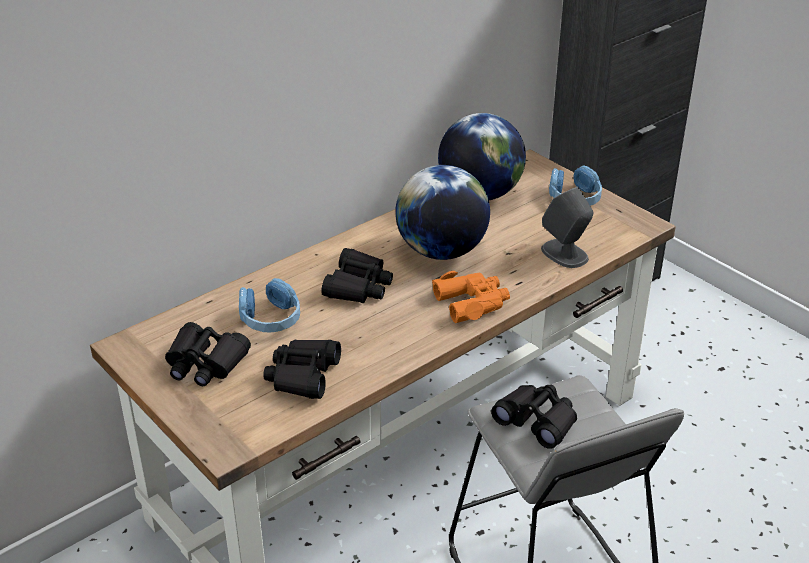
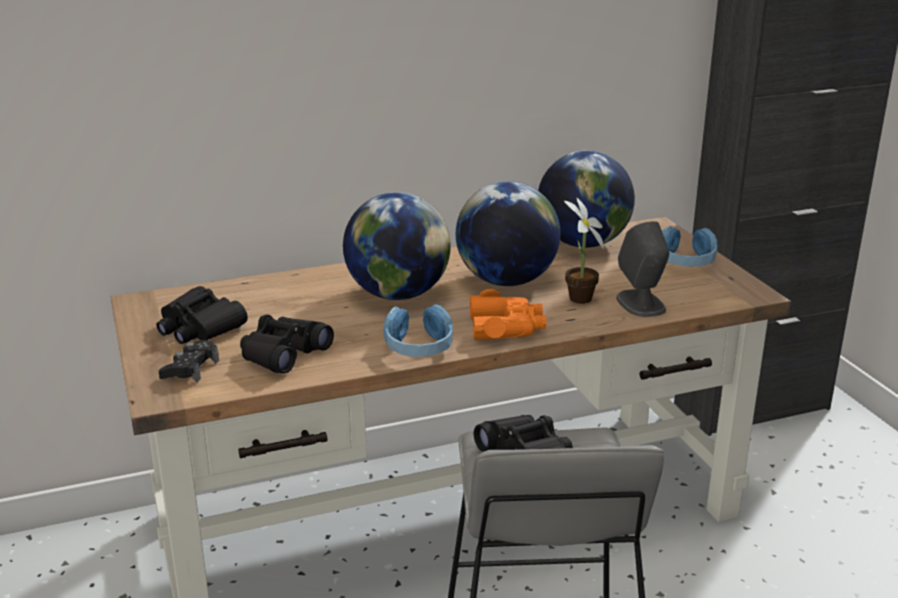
camera: 20 degrees right, 10 degrees down
(231, 412) = (190, 369): none -> black game controller
(270, 318) = (290, 305): blue headphones -> blue headphones (419, 347)
(358, 286) = (398, 294): black binoculars -> globe
(513, 260) = (578, 300): none -> potted plant

